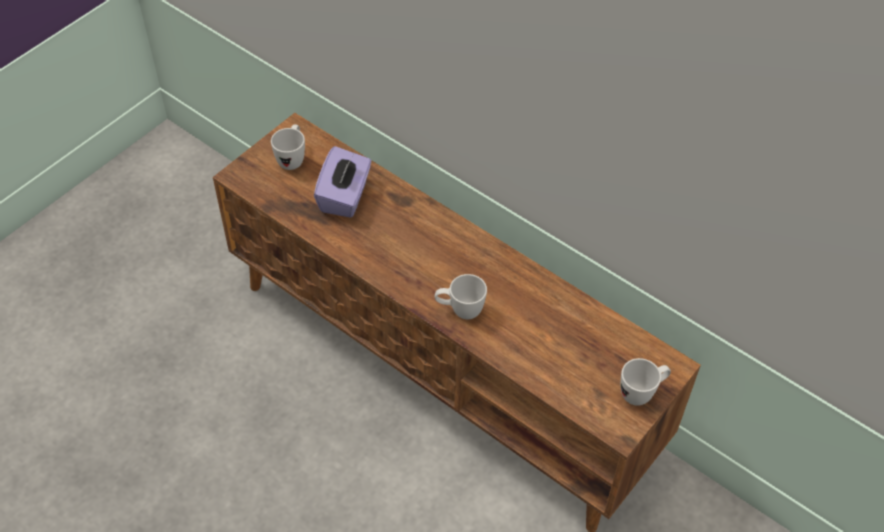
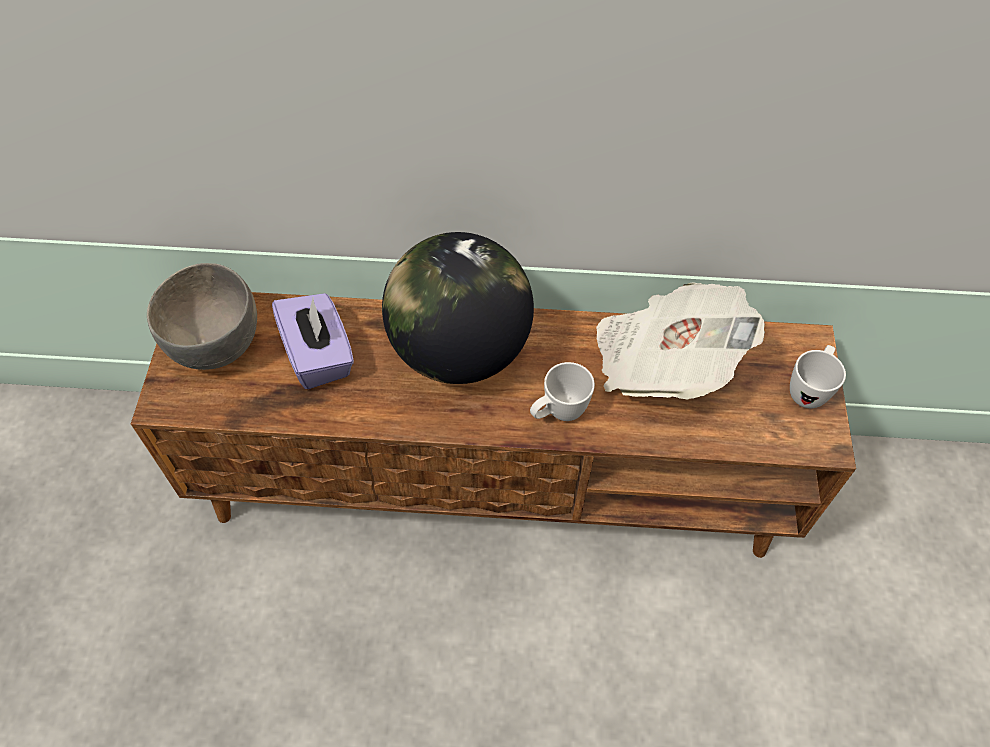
camera: 35 degrees left, 5 degrees up
(292, 158) = (217, 344): white mug -> grey bowl
(431, 240) = (459, 350): none -> globe
(557, 320) = (664, 361): none -> newspaper

